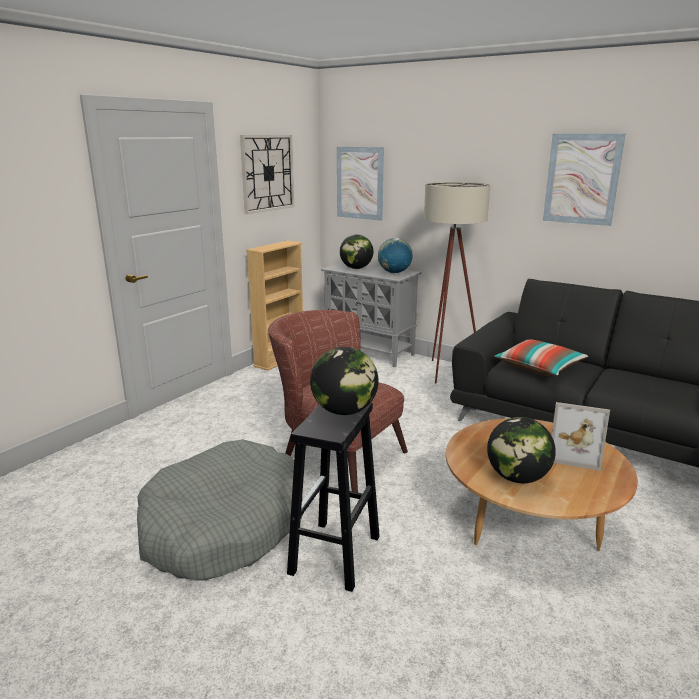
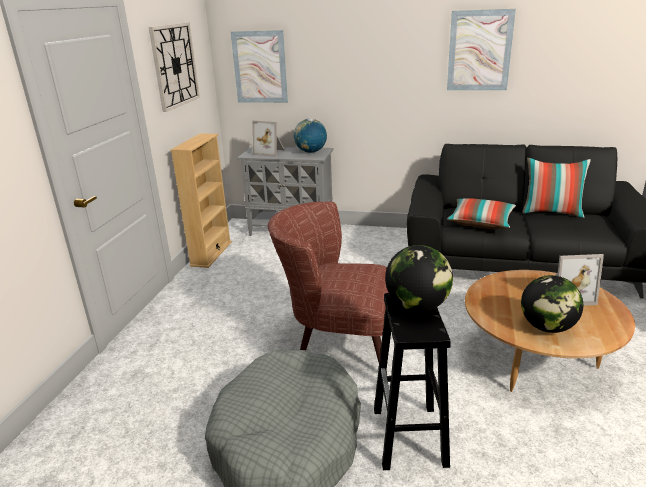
camera: 20 degrees left, 5 degrees up
(356, 268) = (270, 152): globe -> picture frame
(446, 374) = (373, 238): beige floor lamp -> none
(636, 372) = (551, 212): none -> pillow

